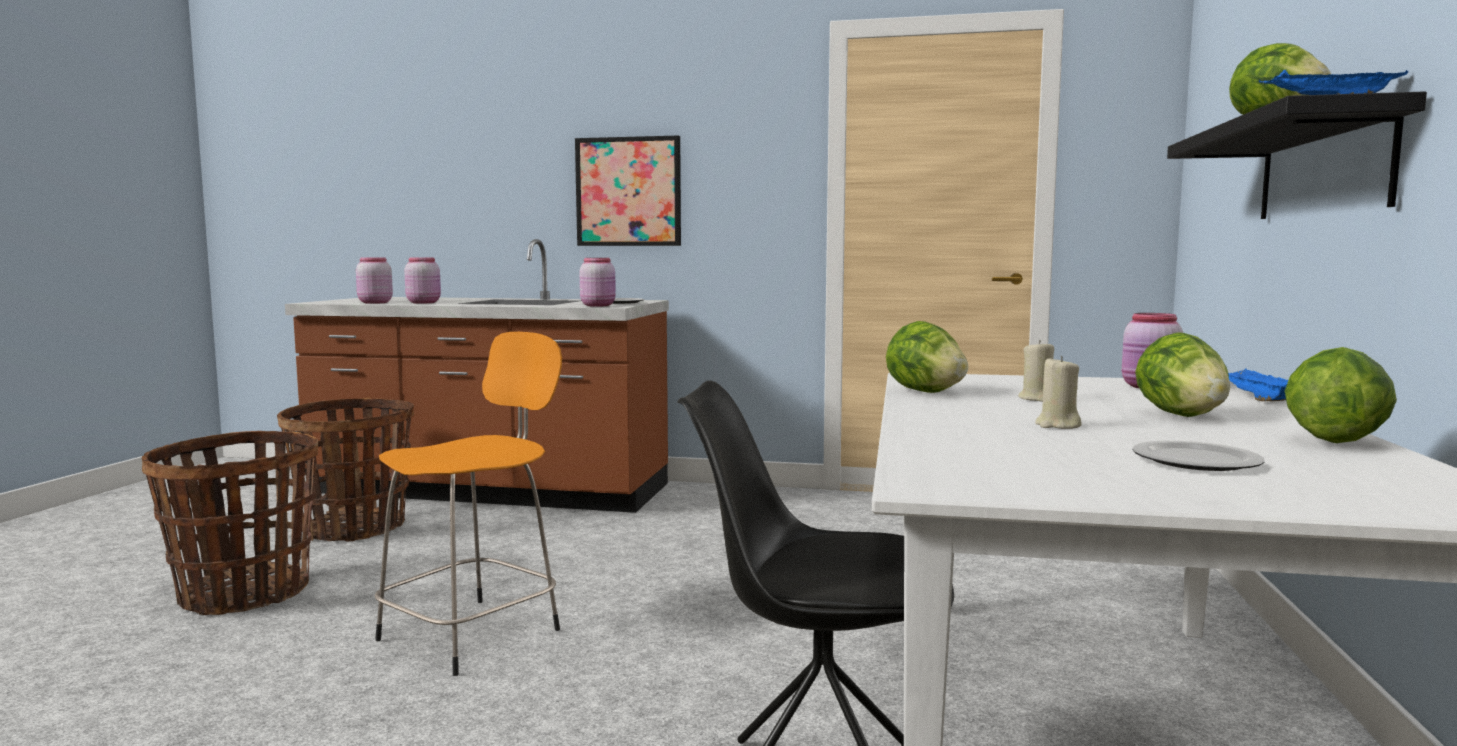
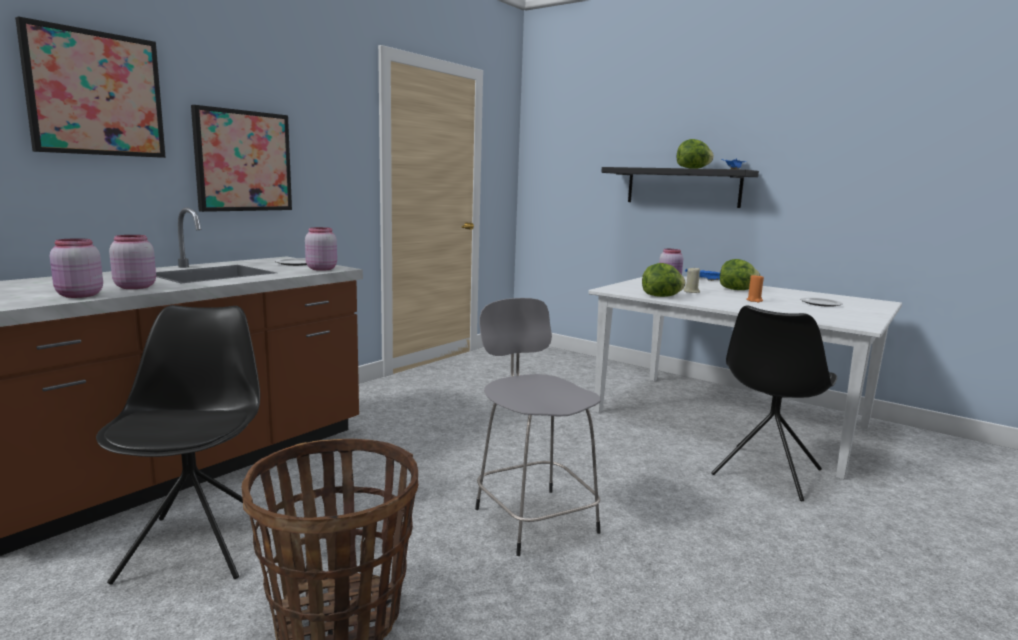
camera: 65 degrees left, 5 degrees up
(354, 528) = (198, 545): basket -> black chair
(475, 633) = (533, 518): orange stool -> grey stool
(498, 141) = (95, 94): none -> picture
(1057, 425) = (754, 300): beige candle -> orange candle
(1334, 441) = (788, 291): lettuce -> none

